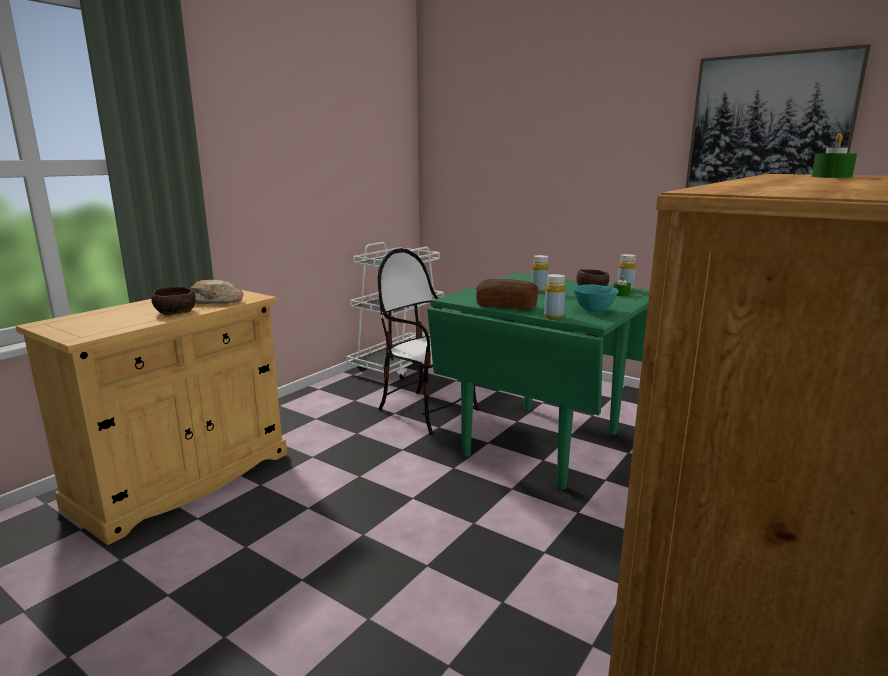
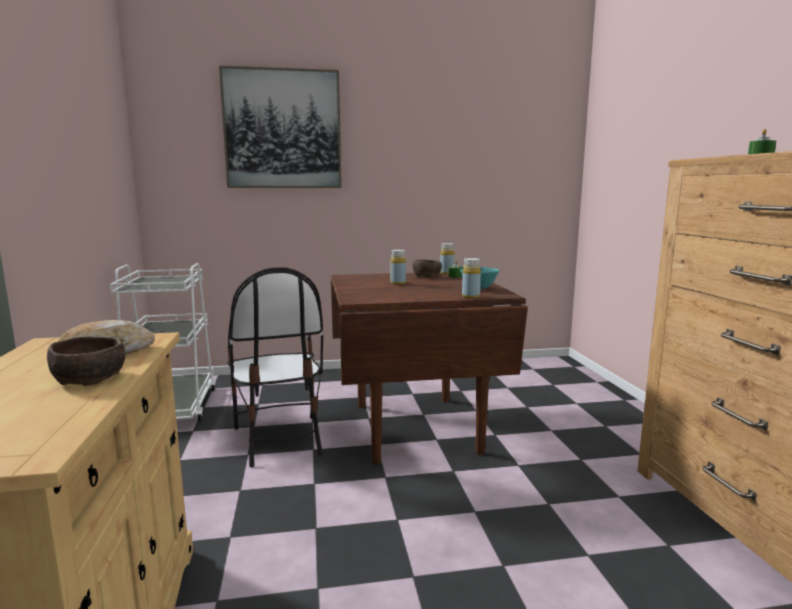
camera: 45 degrees left, 5 degrees down
(428, 411) = (279, 439): chair -> chair turned 105 degrees counterclockwise
(506, 306) = (416, 297): bread -> none
(543, 443) = (416, 427): green dining table -> brown dining table
(768, 131) = (483, 147): picture -> picture (283, 129)

